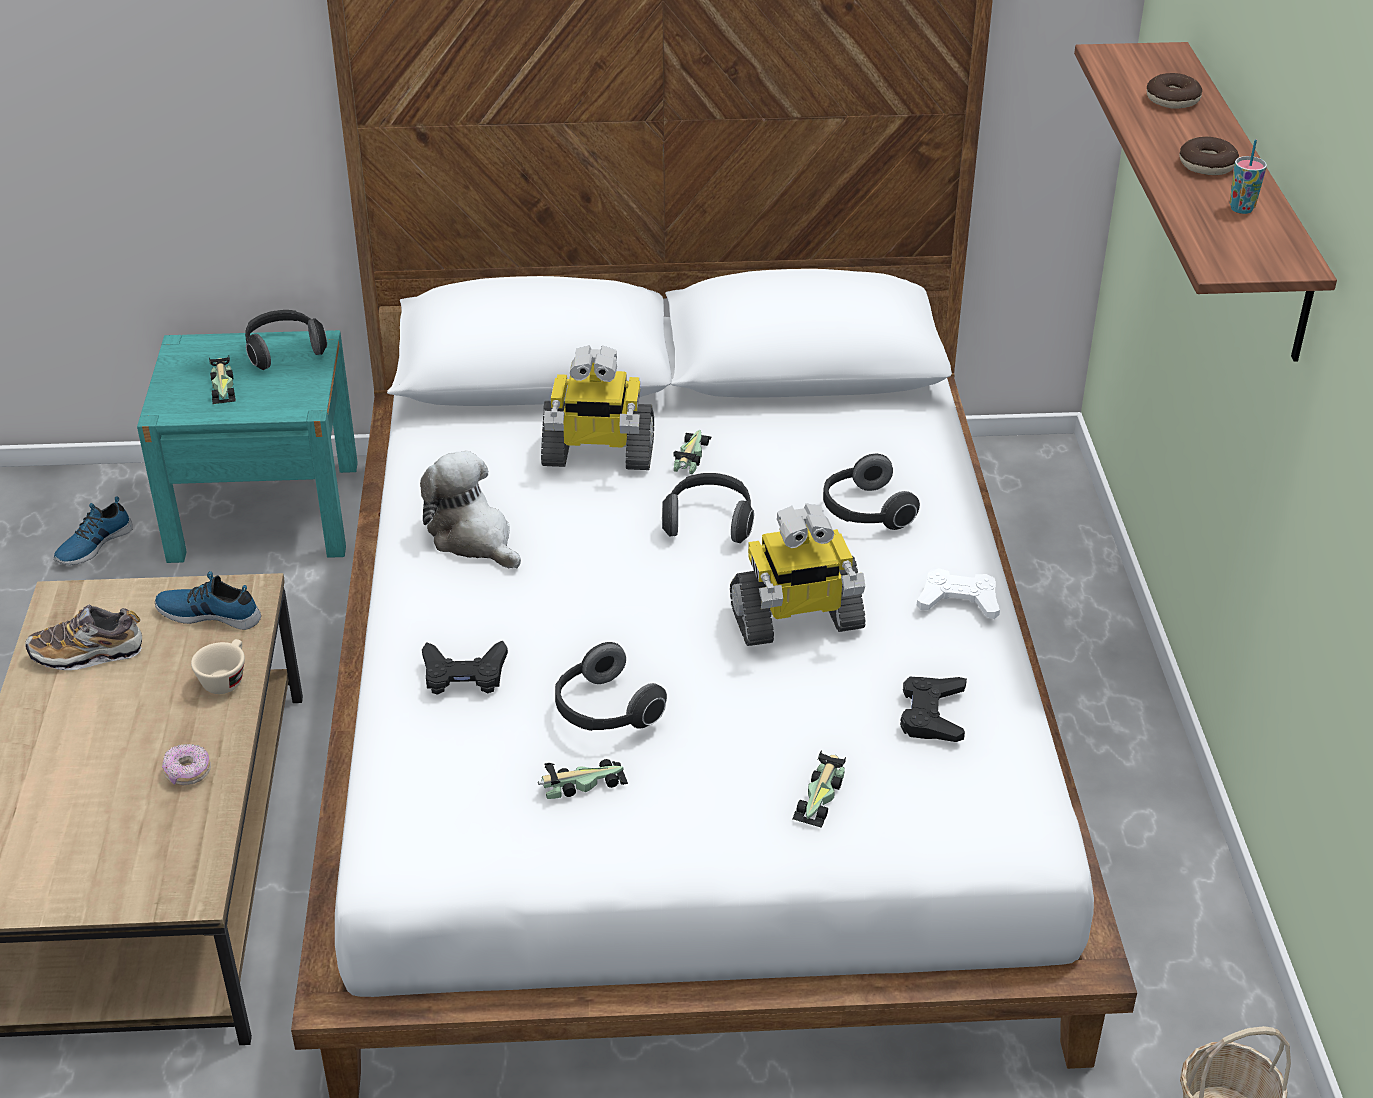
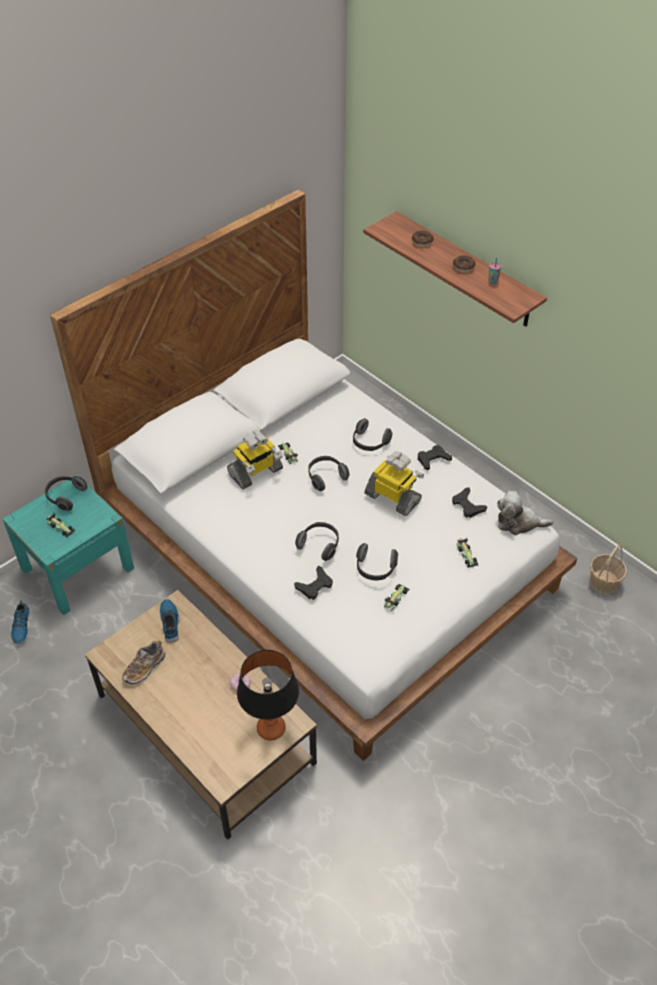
camera: 40 degrees left, 10 degrees up
(142, 873) = (271, 729): none -> table lamp
(210, 613) = (170, 622): shoe -> shoe turned 105 degrees clockwise
(225, 678) = (209, 643): beige cup -> none
(473, 538) = (252, 533): plush toy -> plush toy (518, 522)
(557, 617) = (319, 545): none -> headphones
(796, 620) = (393, 497): toy robot -> toy robot turned 90 degrees counterclockwise
(958, 601) = (433, 459): white game controller -> black game controller

